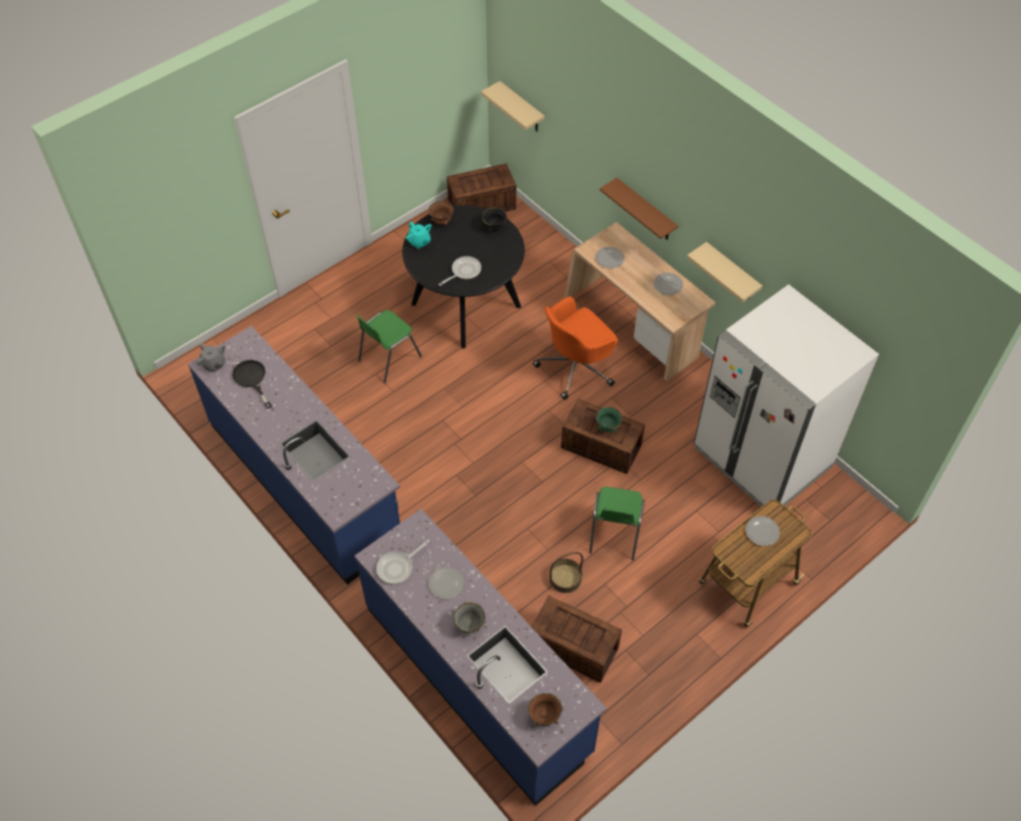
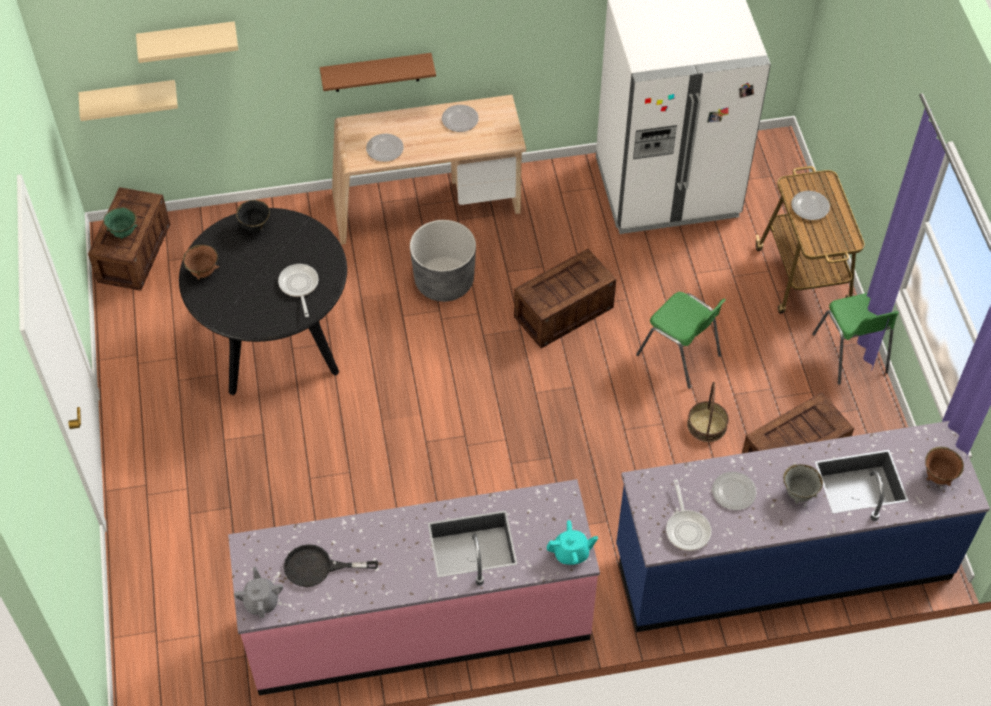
camera: 60 degrees left, 0 degrees up
(213, 364) = (261, 601): grey teapot -> grey teapot turned 90 degrees counterclockwise
(306, 482) = (418, 622): blue counter -> pink counter
(388, 358) = (296, 455): green chair -> green chair (850, 354)
(419, 242) = (218, 308): turquoise teapot -> turquoise teapot (571, 553)
(576, 367) = (444, 281): orange office chair -> grey planter
(607, 428) = (570, 282): green bowl -> green bowl (123, 233)
(732, 273) = (523, 46): beige shelf -> beige shelf (188, 41)

